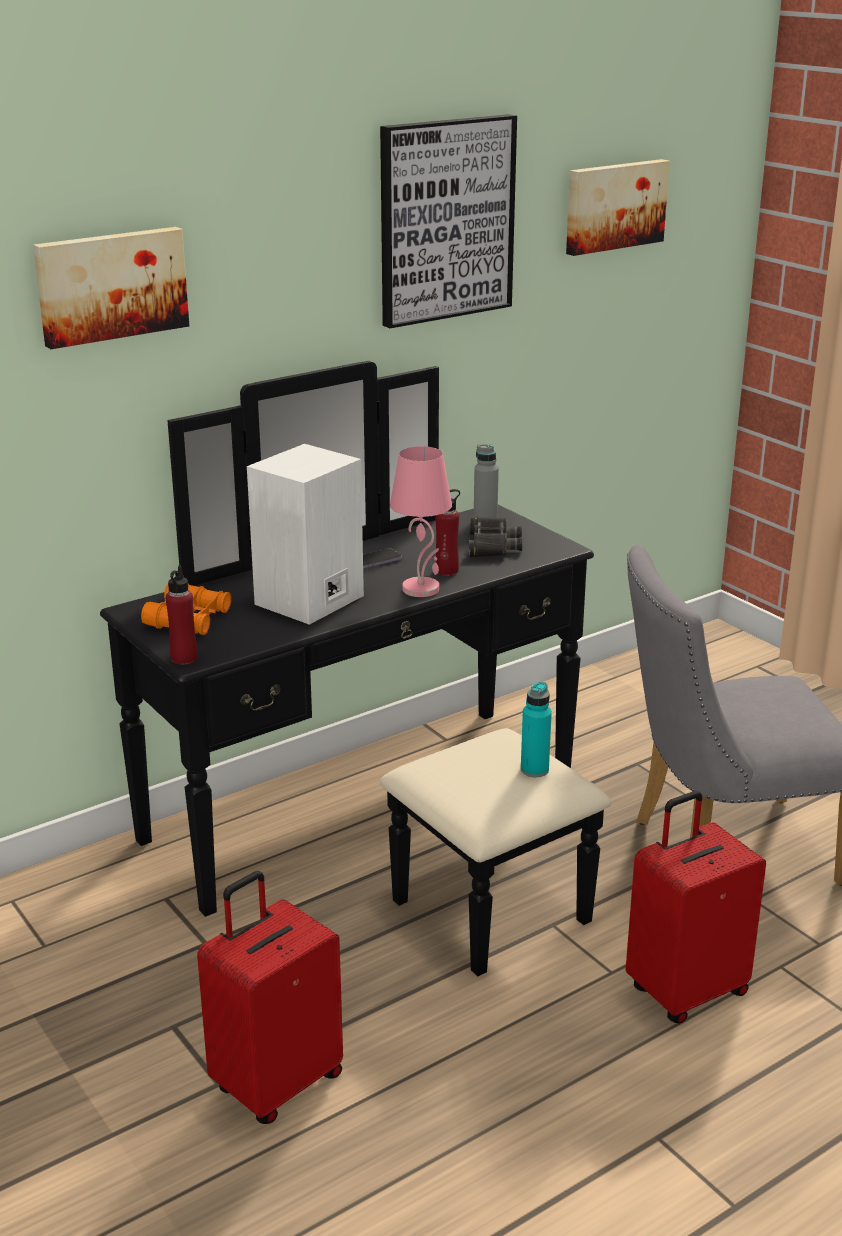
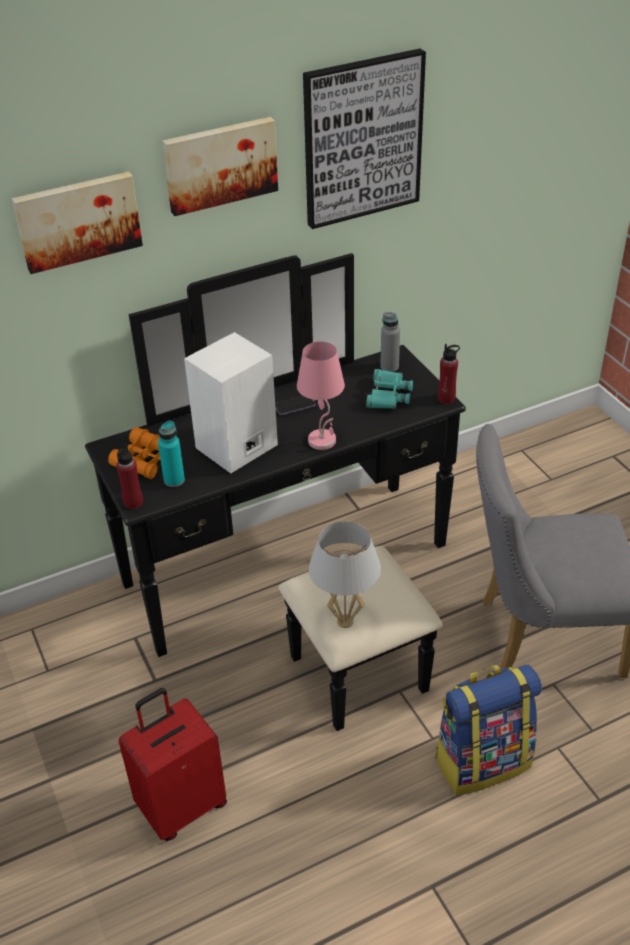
camera: 10 degrees right, 15 degrees up
(447, 570) = (346, 421): red bottle -> red bottle (446, 398)
(484, 801) = (344, 622): none -> white table lamp
(492, 545) = (388, 395): black binoculars -> turquoise binoculars
(534, 770) = (388, 594): turquoise bottle -> turquoise bottle (174, 480)
(614, 206) = (515, 110): picture -> picture (220, 164)
(685, 990) = (482, 760): red suitcase -> backpack

